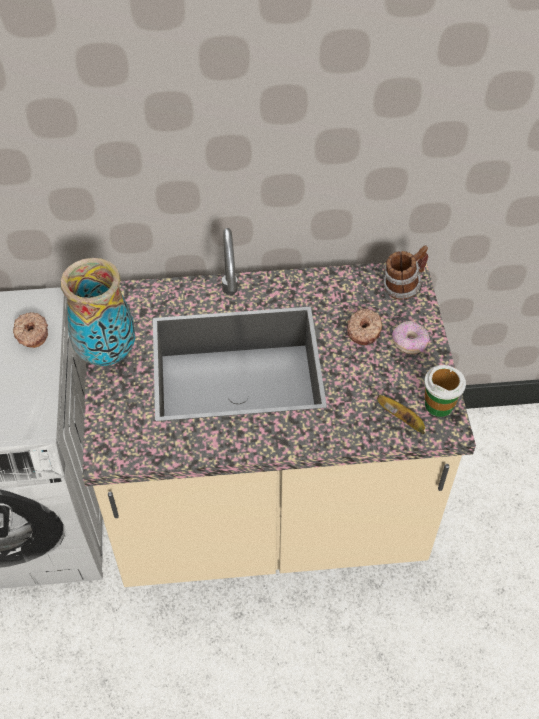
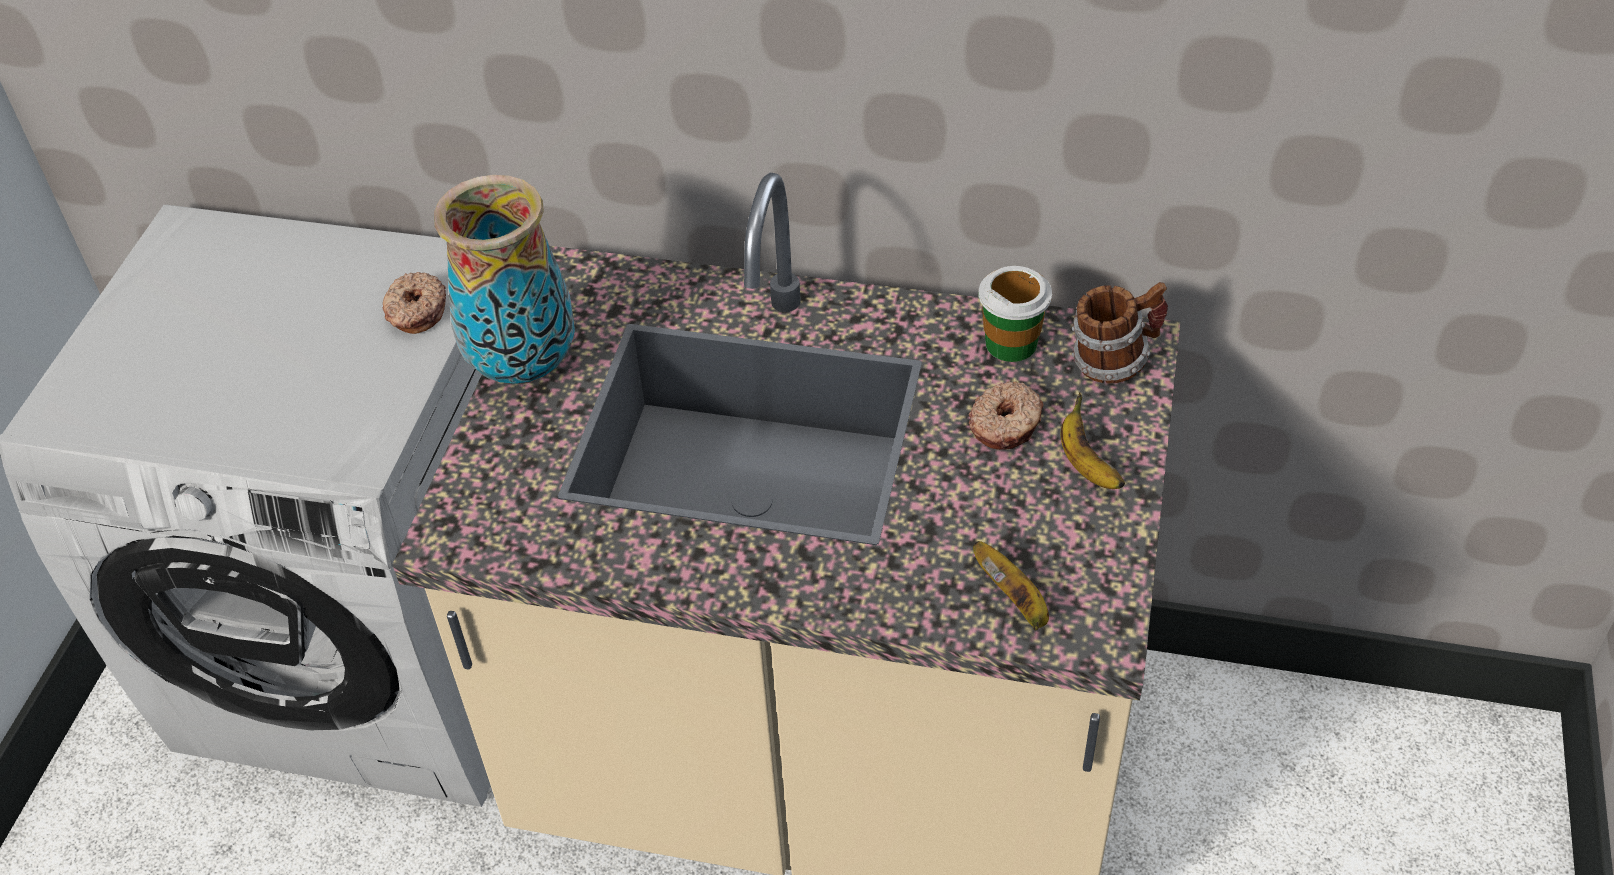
camera: 20 degrees right, 5 degrees down
(409, 343) = (1085, 464): donut -> banana
(439, 404) = (1099, 588): cup -> cup (1011, 343)

